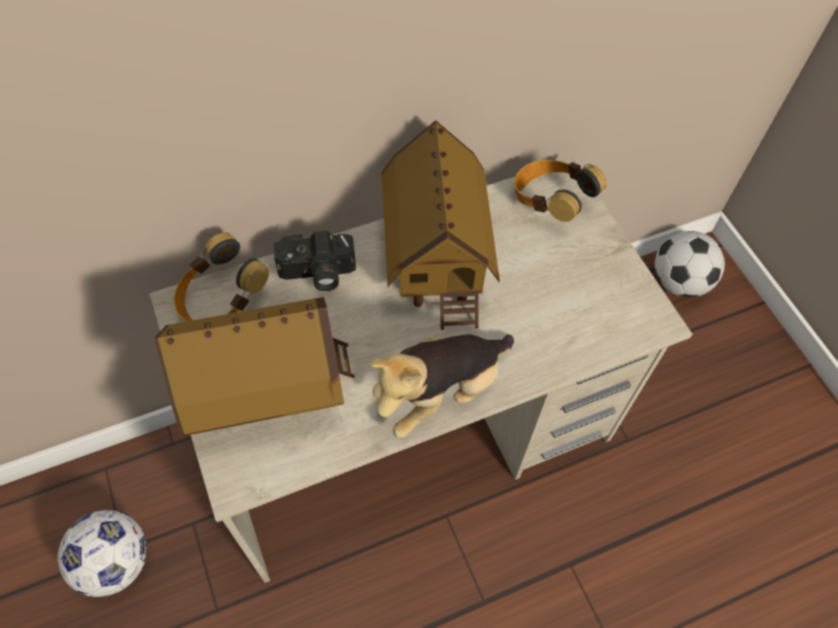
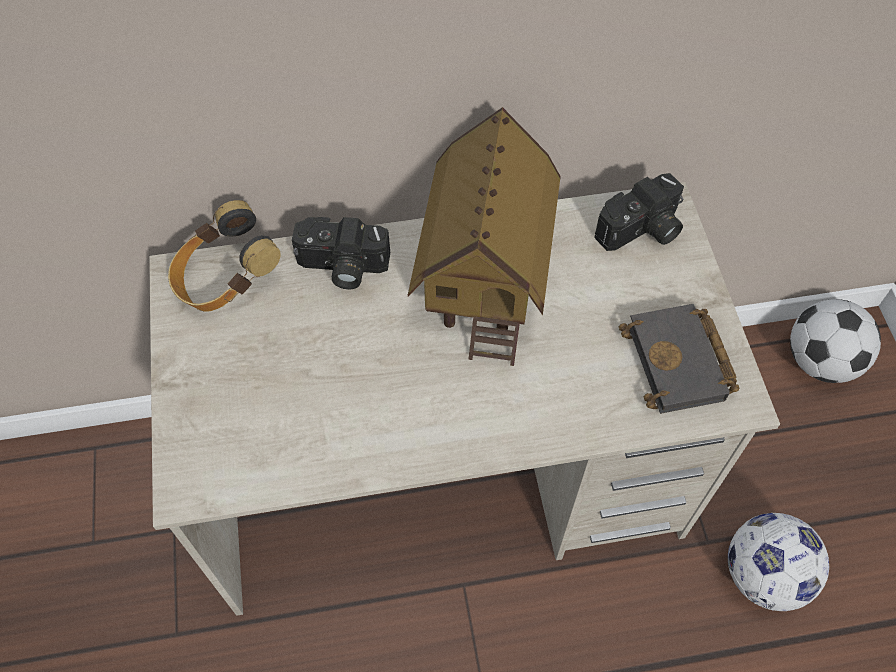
camera: 15 degrees right, 0 degrees up
(116, 562) = (81, 555): football -> football (764, 575)
(267, 391) = (249, 392): toy house -> none
(440, 392) = (448, 433): plush toy -> none
(549, 202) = (641, 231): headphones -> camera
(607, 302) = (680, 364): none -> black book

